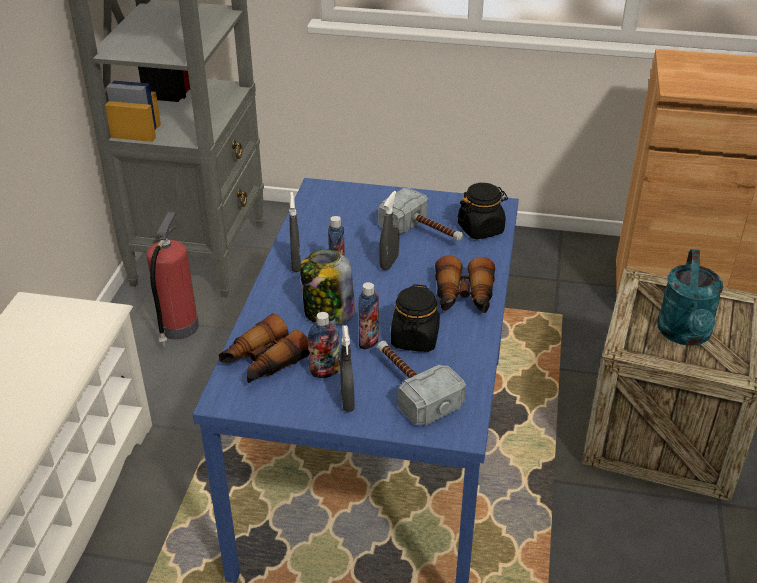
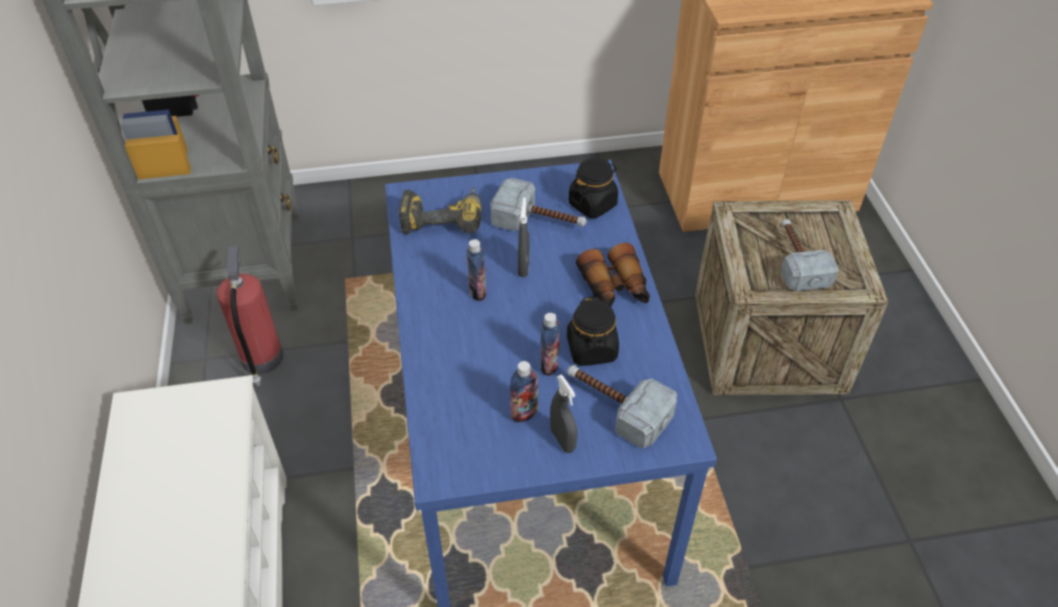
camera: 20 degrees left, 10 degrees up
(263, 362) = (457, 420): binoculars -> none
(296, 264) = (430, 293): grey spray bottle -> none
(328, 313) = (492, 343): jar -> none
(340, 211) = (443, 217): none -> power drill
(685, 335) = (796, 260): turquoise watering can -> hammer

